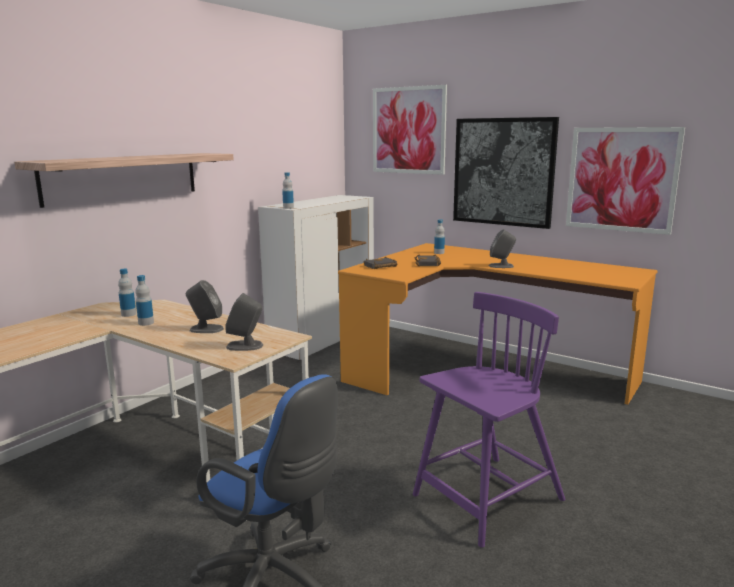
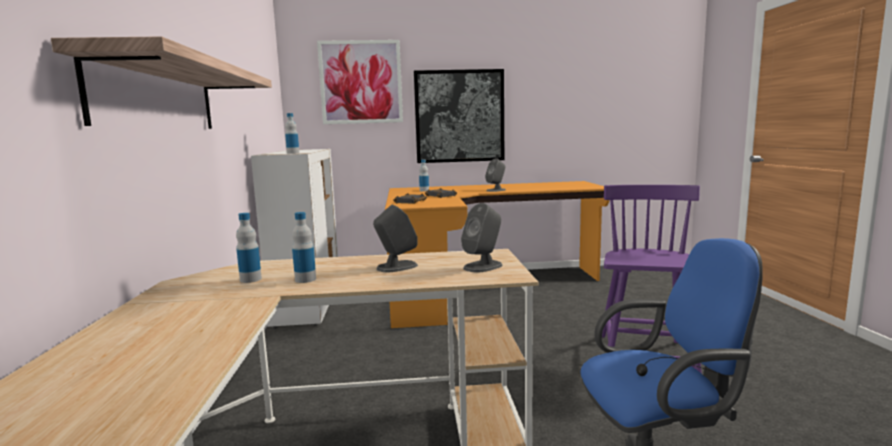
camera: 40 degrees left, 5 degrees down
(621, 179) = (553, 116): picture -> none

